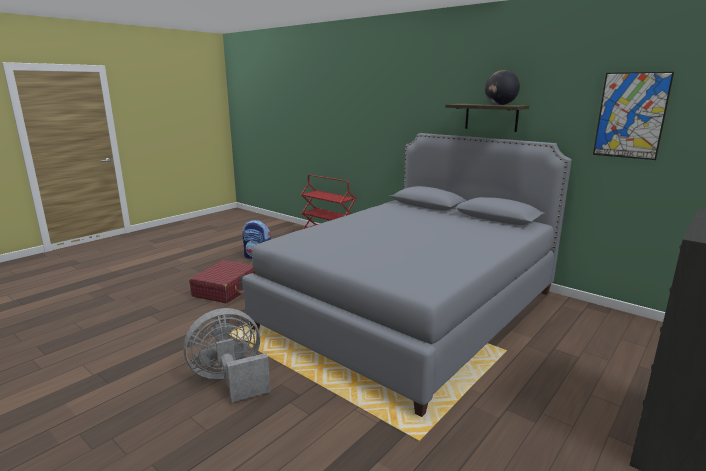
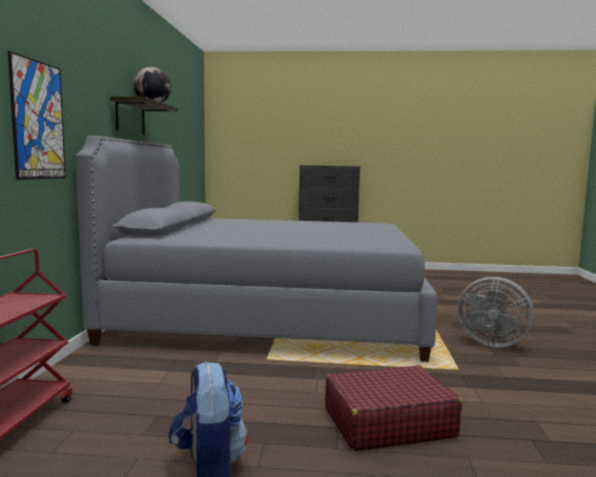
camera: 125 degrees left, 10 degrees down
(631, 115) = (178, 123): picture -> picture (38, 120)

